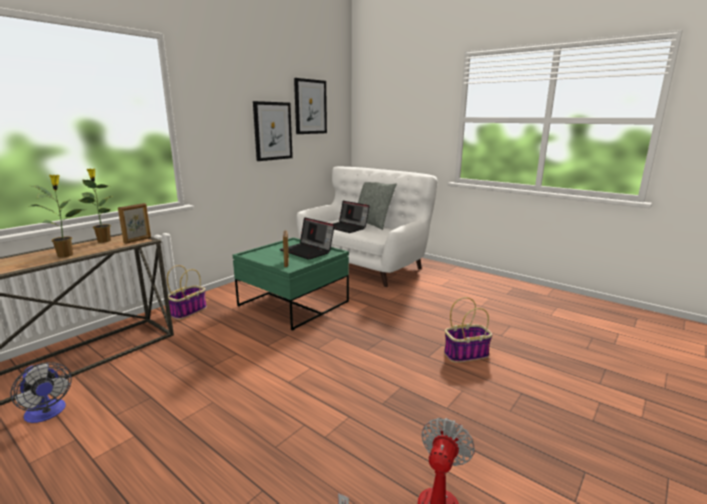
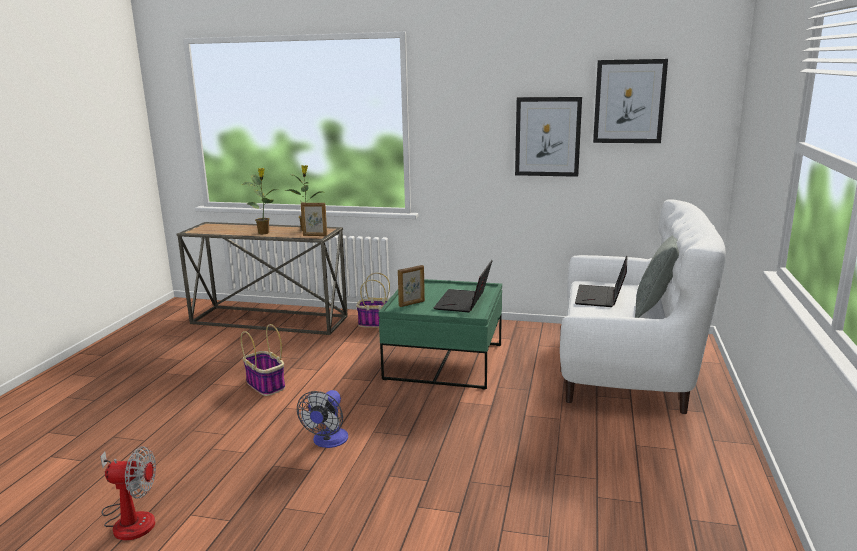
camera: 65 degrees right, 0 degrees up
(47, 414) = (204, 341): fan -> fan (328, 441)
(466, 354) = (416, 504): basket -> basket (266, 385)

